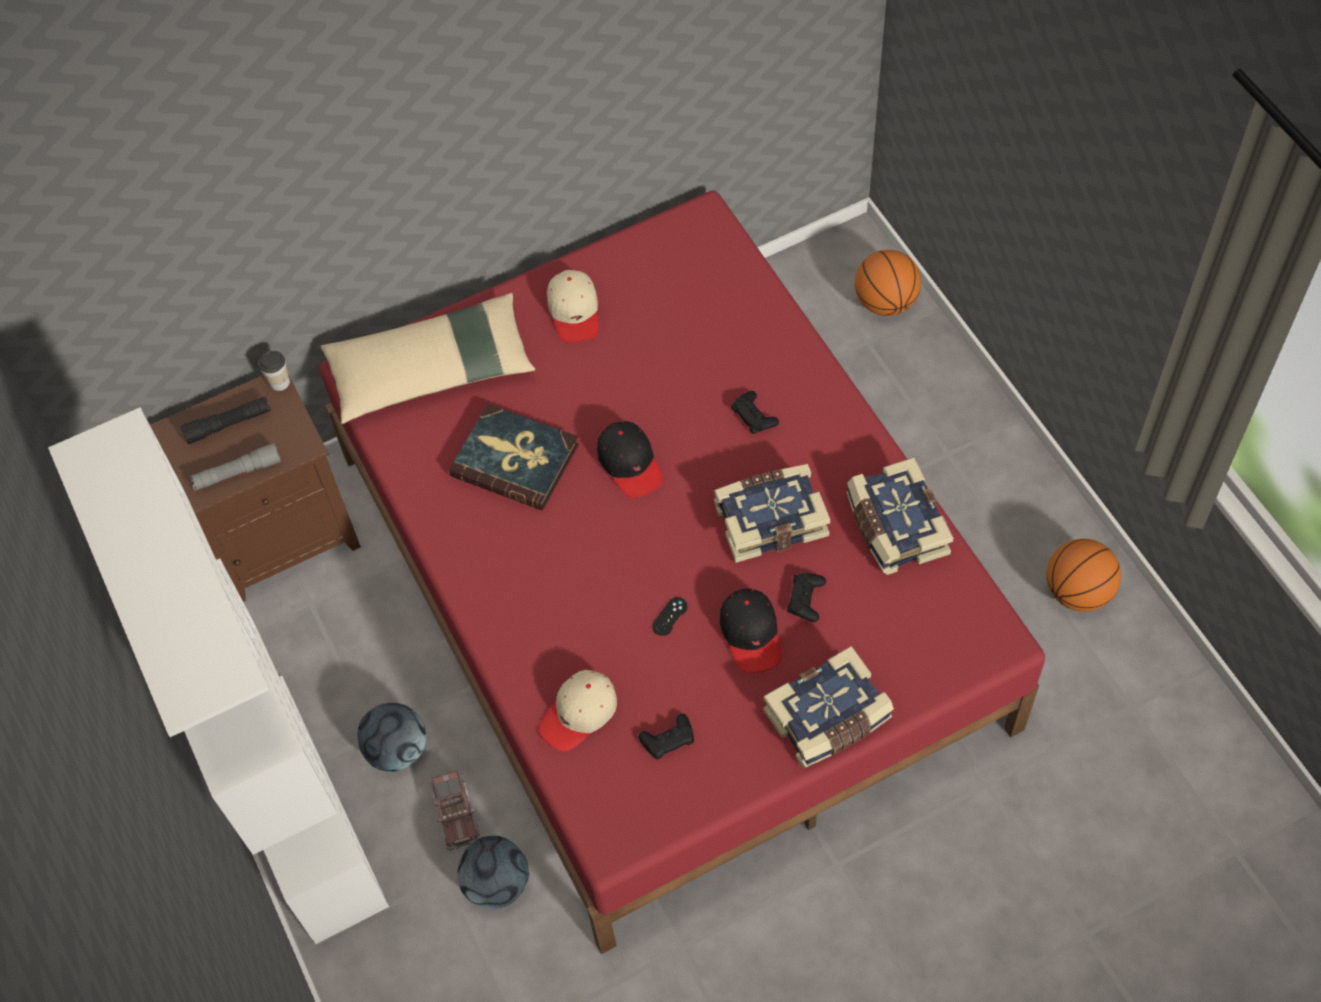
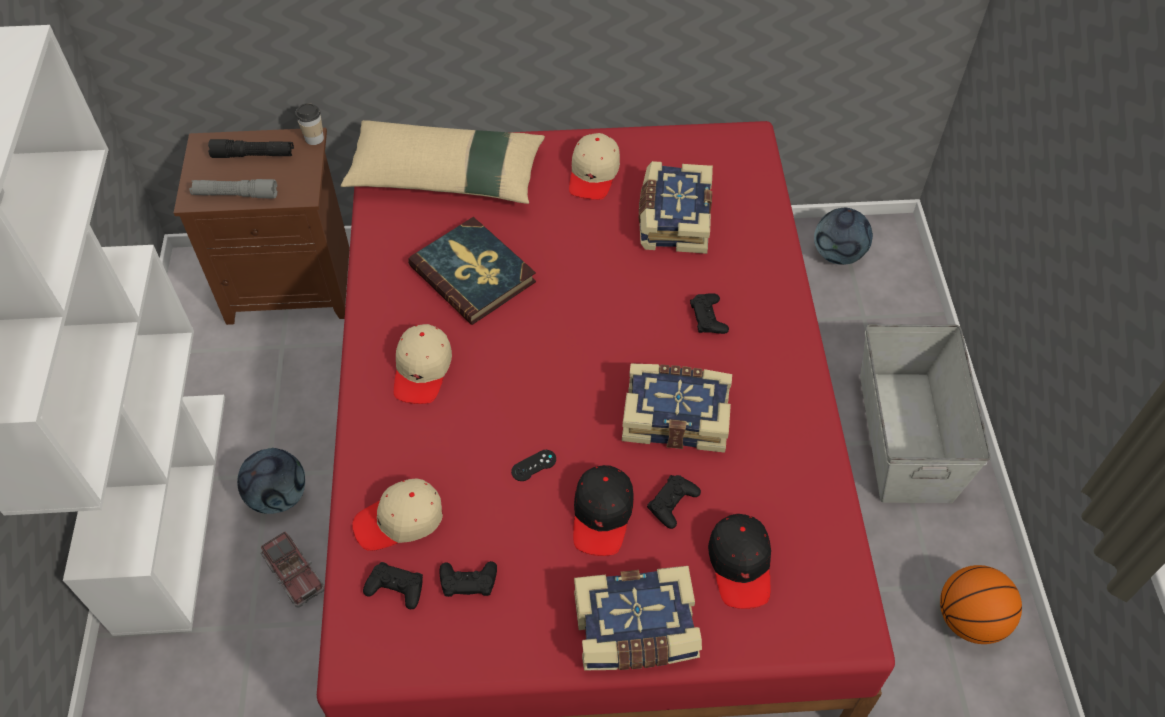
camera: 20 degrees right, 5 degrees down
(456, 814) = (294, 574): toy truck -> toy truck turned 45 degrees counterclockwise
(496, 883) = (293, 653): football -> football (837, 254)
(521, 571) = (422, 370): none -> beige cap
(609, 771) = (395, 588): none -> black game controller
(630, 464) = (572, 315): black cap -> black cap (740, 565)
(885, 302) = (896, 291): basketball -> none
(895, 527) = (795, 470): book -> book (673, 219)
(954, 444) = (906, 435): none -> grey storage box

